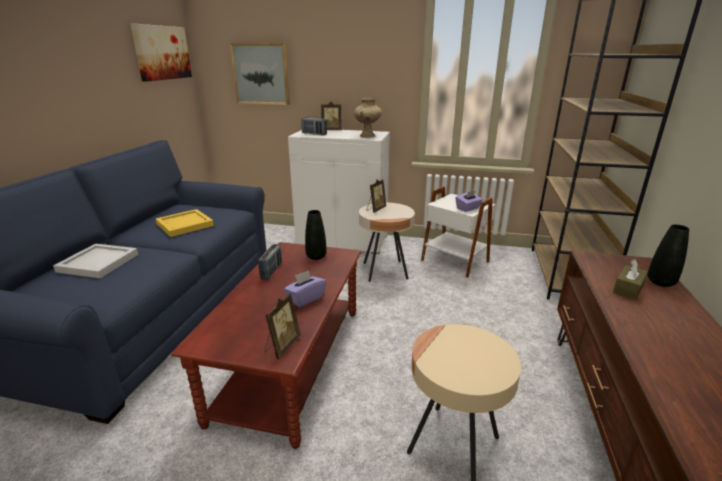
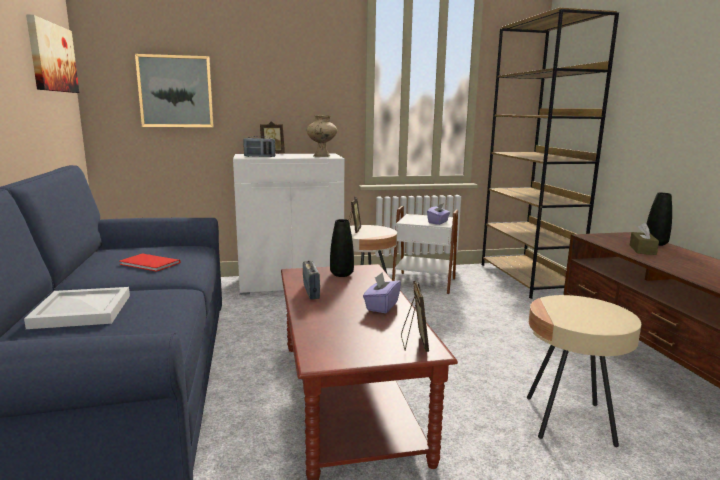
camera: 25 degrees left, 10 degrees down
(184, 225) = (149, 264): yellow tray -> red book

